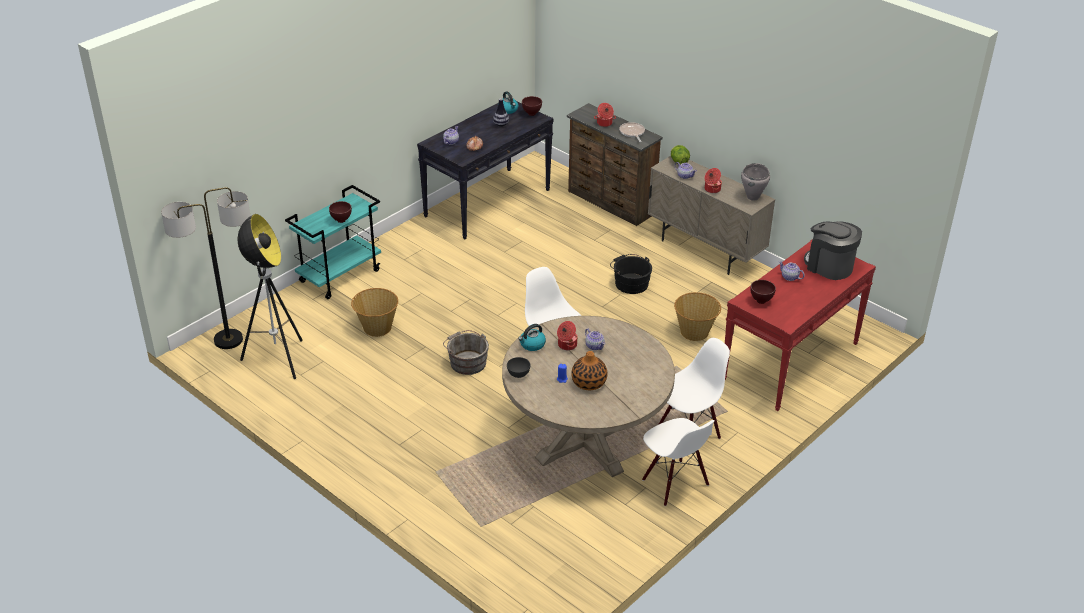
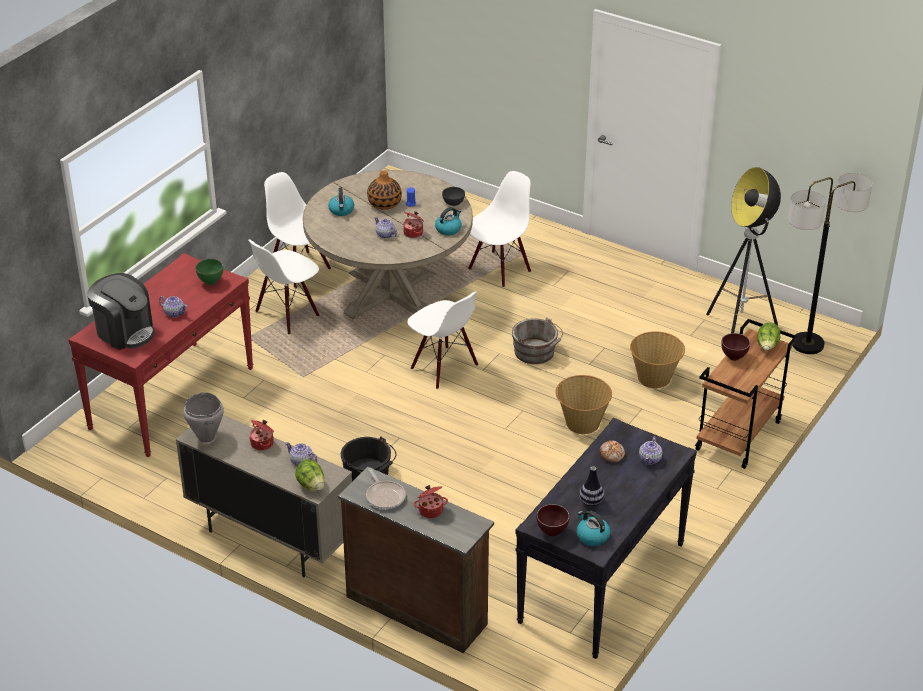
camera: 170 degrees right, 0 degrees up
(309, 225) = (767, 346): none -> lettuce
(340, 275) = (738, 437): turquoise cart -> brown cart
(468, 455) = (499, 269): none -> white chair
(634, 379) = (341, 210): none -> kettle
(695, 332) = (283, 419): basket -> basket (582, 423)
(760, 301) = (211, 282): brown bowl -> green bowl

